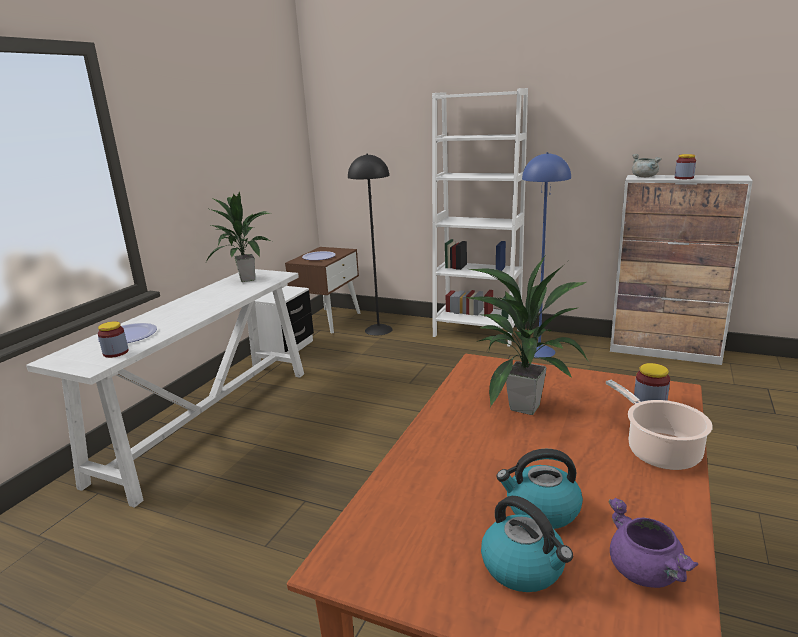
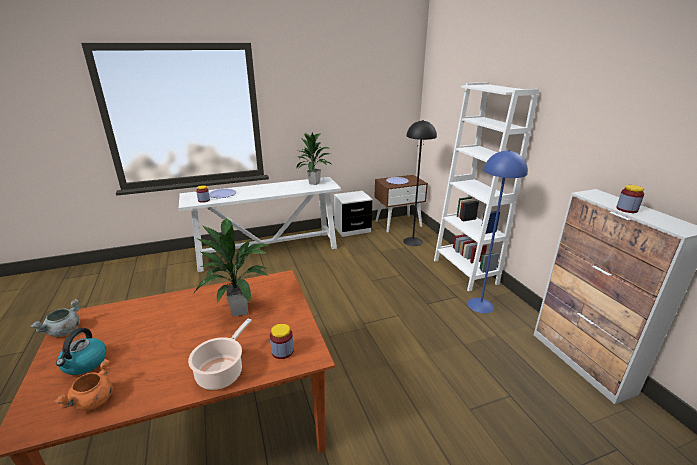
camera: 45 degrees right, 5 degrees up
(541, 510) = (135, 352): kettle -> none
(645, 177) = (597, 196): grey cooking pot -> grey cooking pot (64, 331)
(646, 572) = (93, 401): purple cooking pot -> orange cooking pot

